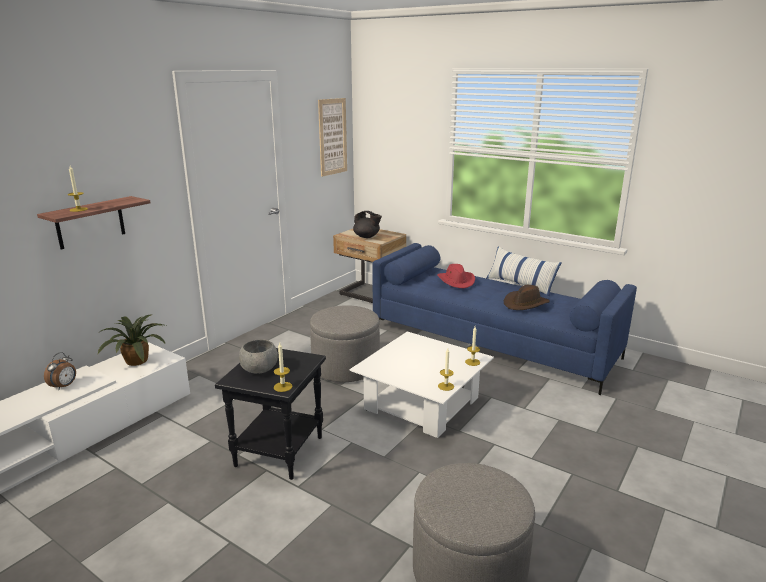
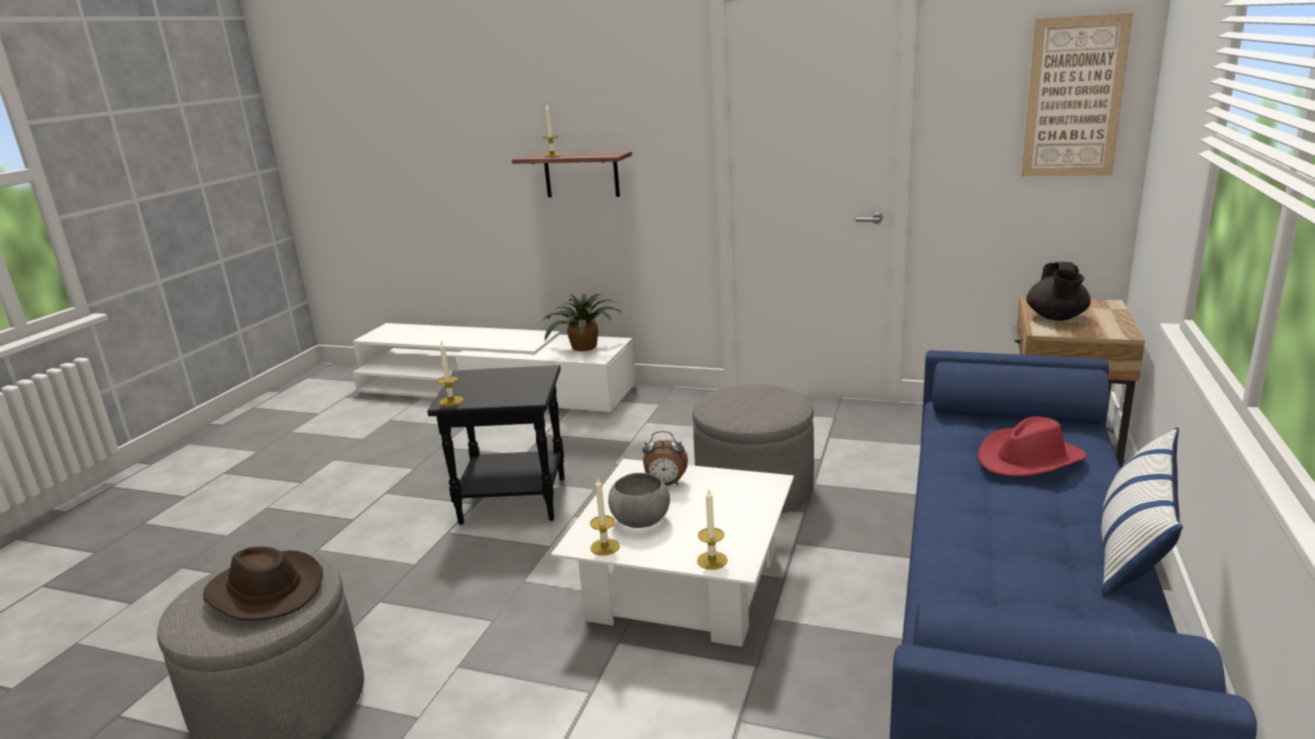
camera: 75 degrees right, 0 degrees up
(64, 386) = (513, 337): alarm clock -> alarm clock (666, 484)
(259, 369) = (492, 380): grey bowl -> grey bowl (640, 520)
(525, 304) = (994, 562): brown hat -> brown hat (263, 592)

